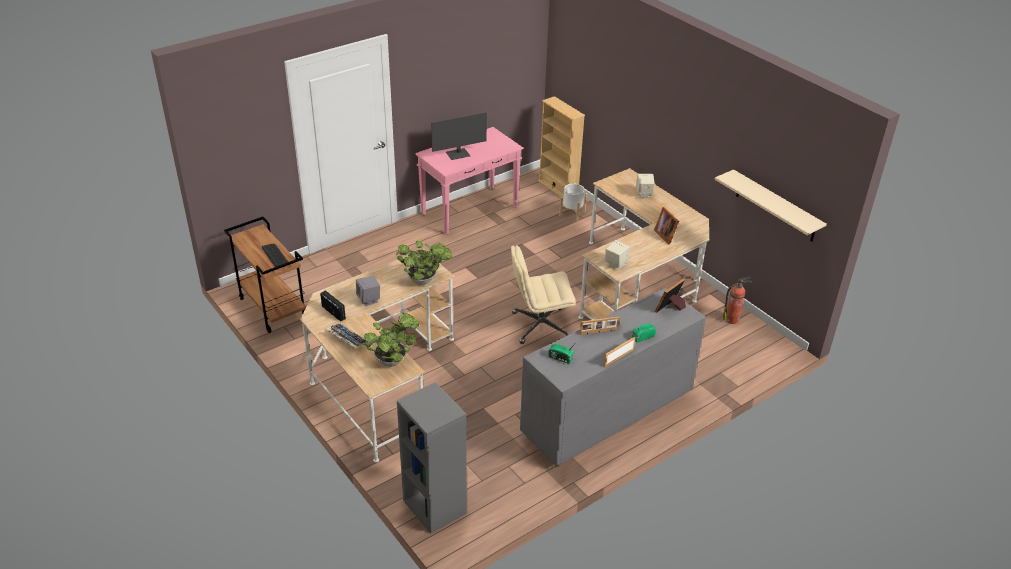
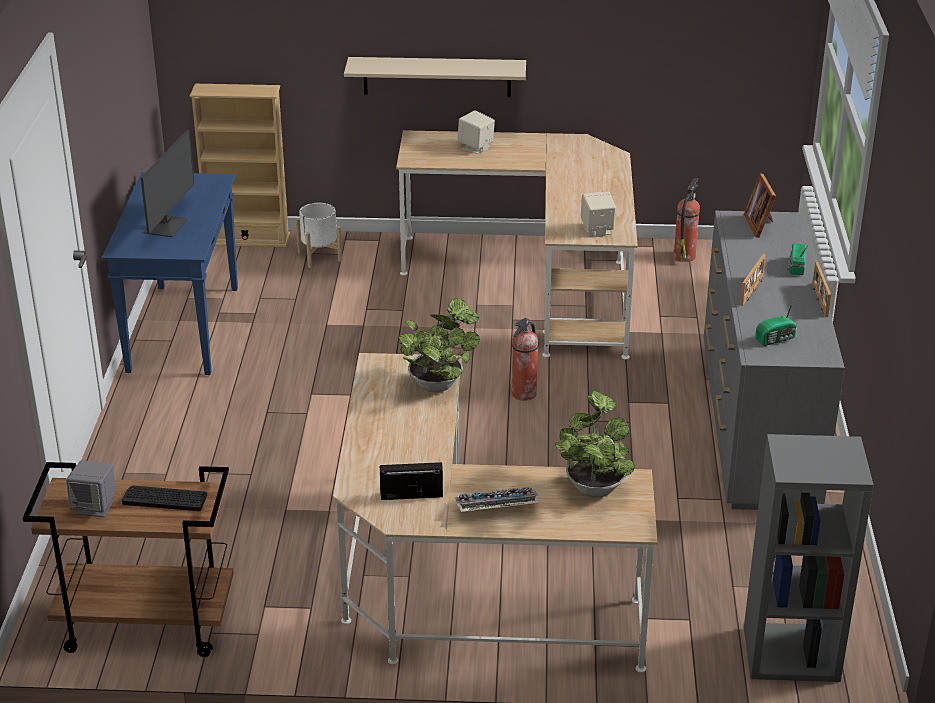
camera: 50 degrees left, 5 degrees down
(369, 300) = (421, 450): grey speaker -> grey speaker (95, 507)
(470, 210) = (183, 329): pink console table -> blue console table
(539, 326) = (523, 394): beige office chair -> fire extinguisher
(666, 235) = (583, 173): picture frame -> none
(775, 206) = (705, 57): beige shelf -> beige shelf (437, 76)

